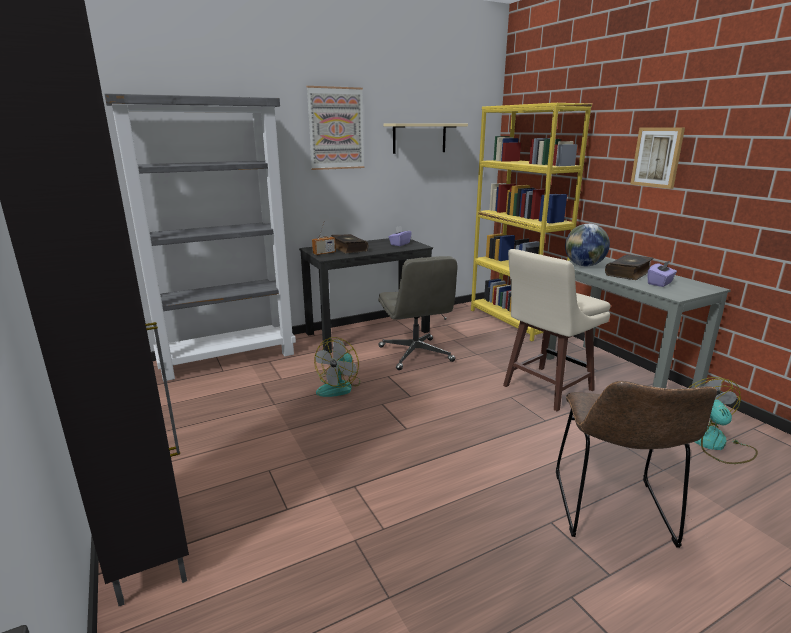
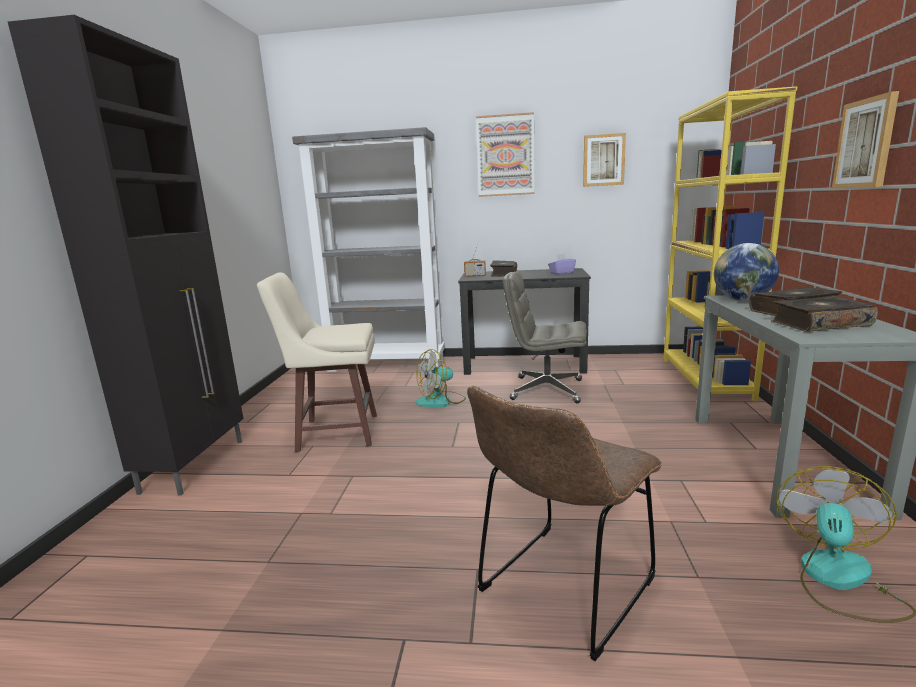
camera: 35 degrees right, 5 degrees down
(416, 354) = (545, 390): grey office chair -> grey office chair turned 90 degrees clockwise
(419, 138) = (603, 160): beige shelf -> picture
(545, 388) = (652, 450): beige stool -> beige stool (335, 432)
(660, 283) = (819, 324): purple tissue box -> book

